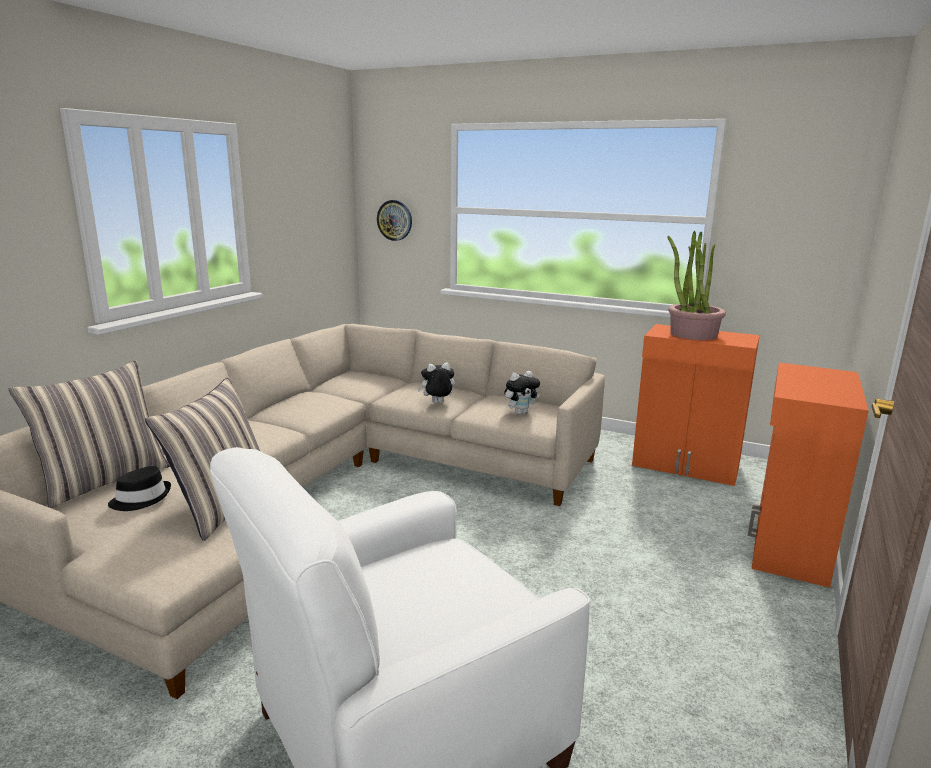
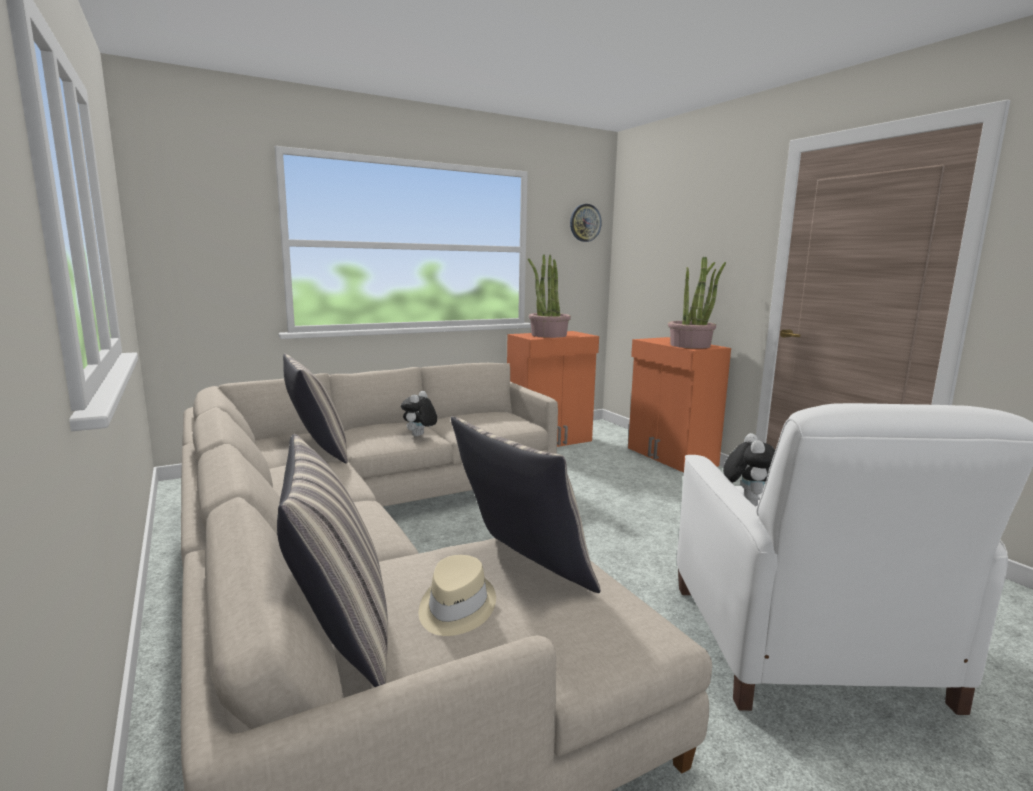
camera: 55 degrees left, 5 degrees down
(141, 498) = (455, 608): black hat -> beige hat
(359, 390) = (317, 451): none -> pillow
(395, 220) = (198, 256): wall clock -> wall clock (585, 223)
(520, 412) = (494, 421): plush toy -> plush toy (746, 497)
(813, 390) = (690, 345): none -> potted plant

